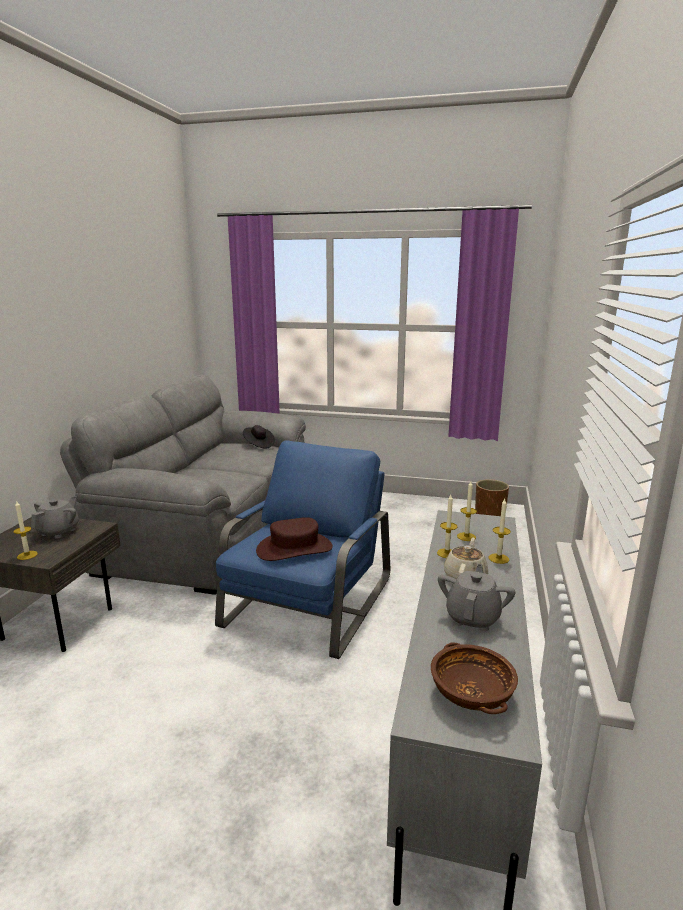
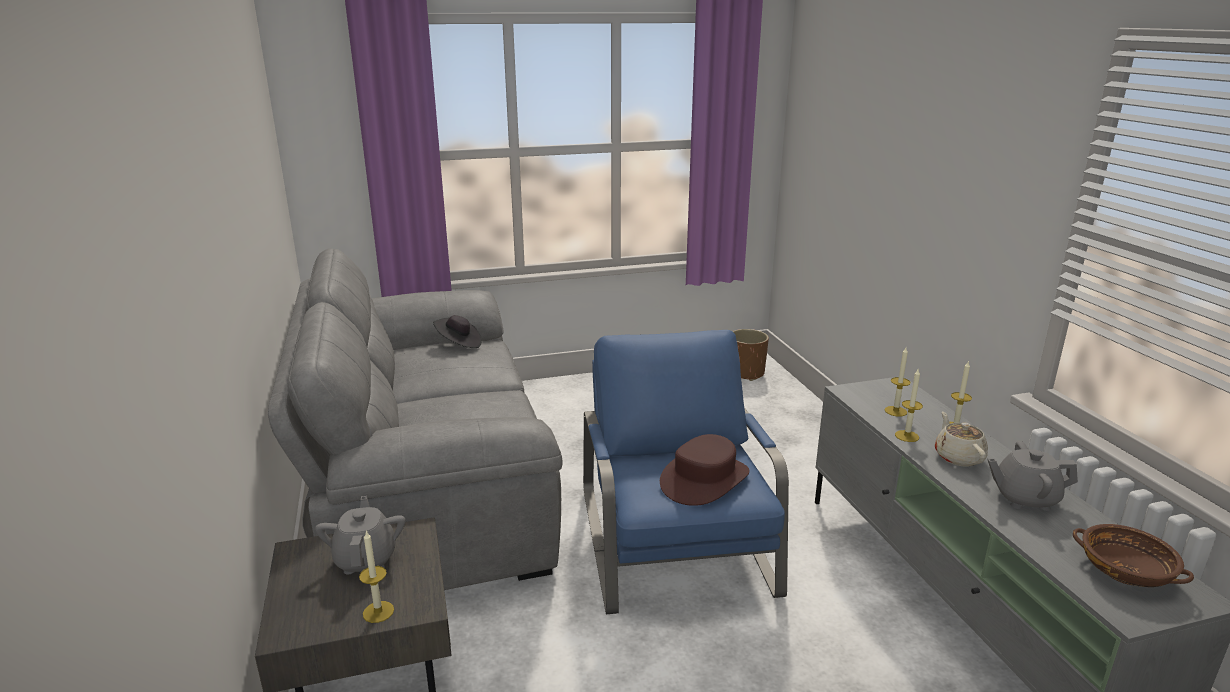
camera: 30 degrees left, 5 degrees up
(473, 618) = (1024, 498): grey teapot -> grey teapot turned 75 degrees counterclockwise

